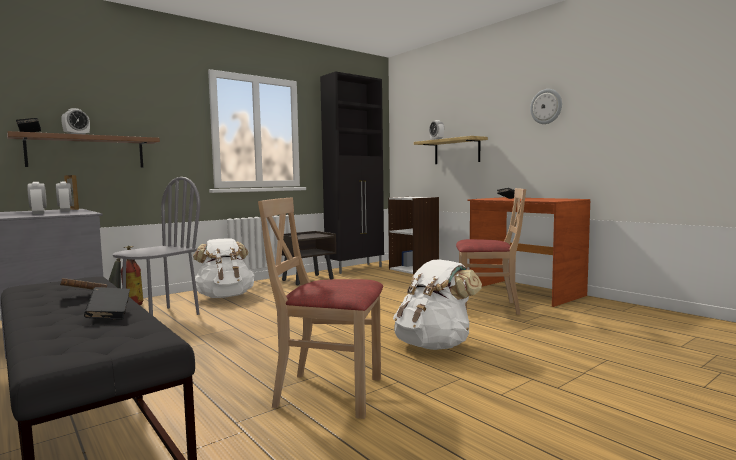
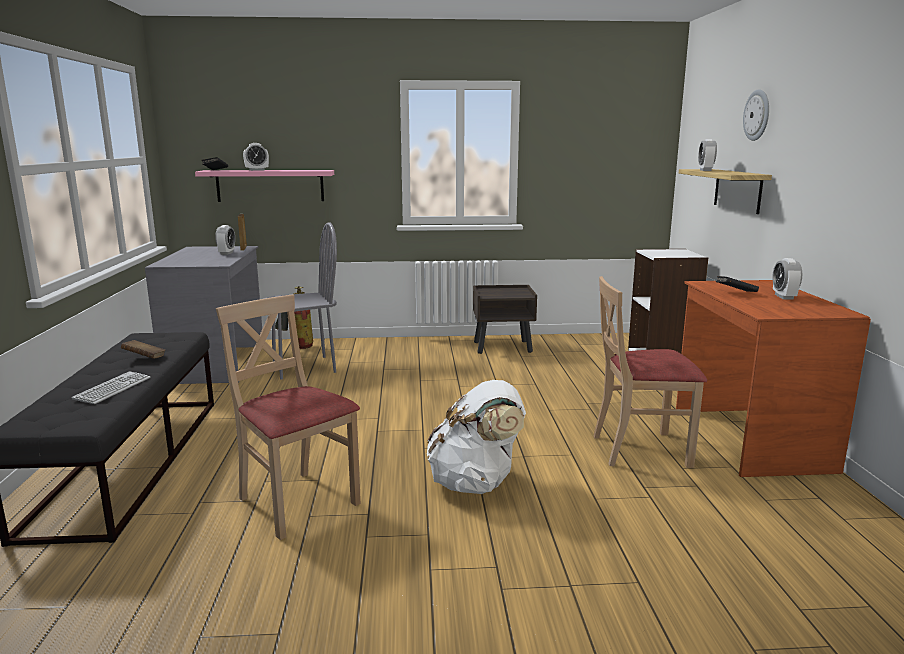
camera: 35 degrees right, 10 degrees up
(38, 213) = (194, 258): alarm clock -> alarm clock (784, 297)
(86, 152) = (270, 185): brown shelf -> pink shelf
(109, 315) = (113, 389): black book -> keyboard
(225, 297) = (388, 354): white backpack -> none
(356, 268) = (587, 340): black cabinet -> none
(487, 307) = (640, 449): beige chair -> beige chair turned 135 degrees clockwise
(546, 106) = (844, 138): wall clock -> wall clock (757, 115)

